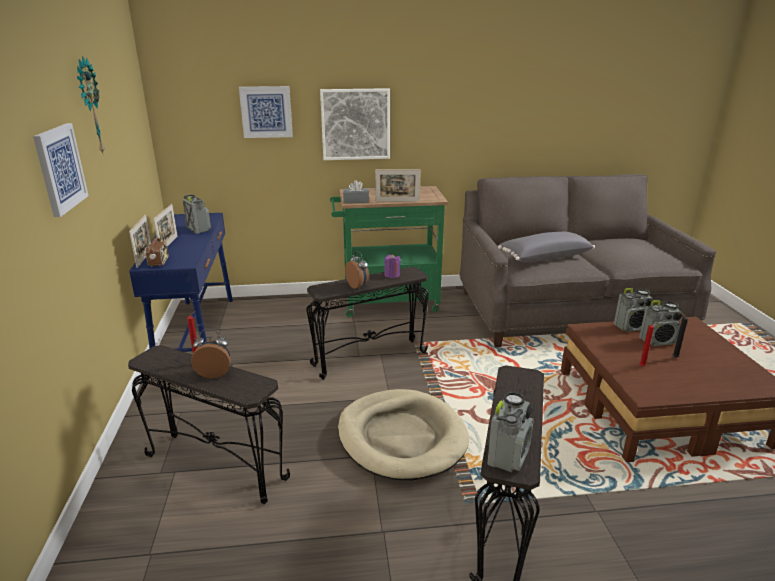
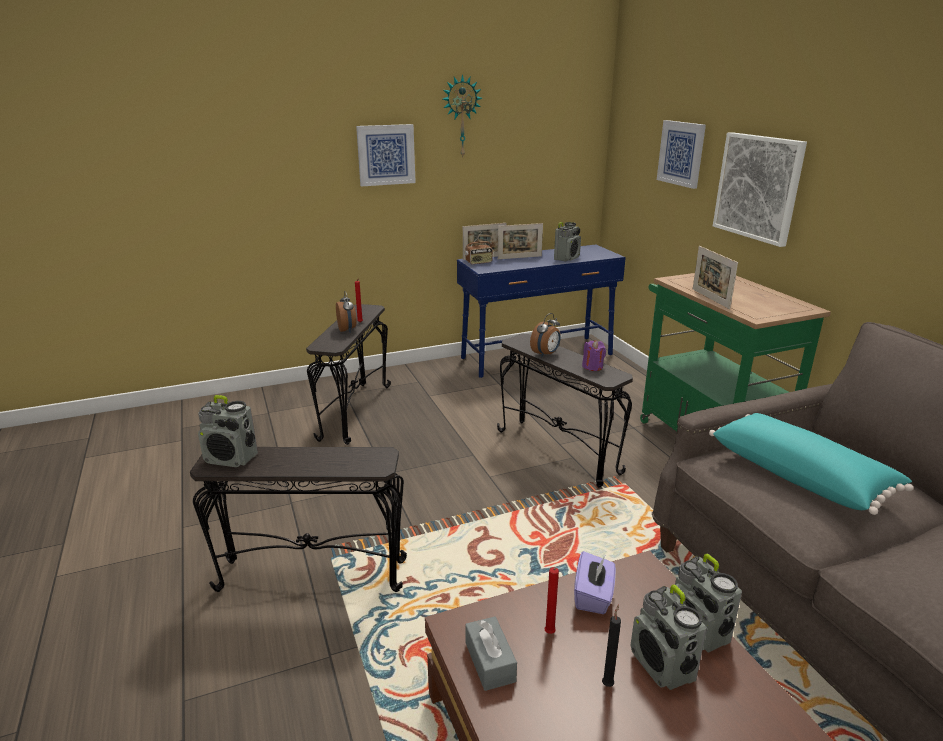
camera: 75 degrees right, 0 degrees up
(356, 201) = (679, 281): grey tissue box -> grey tissue box (490, 662)
(401, 437) = (422, 494): beige dog bed -> none
(544, 257) = (800, 475): grey pillow -> turquoise pillow
(609, 348) = (593, 596): none -> purple tissue box

